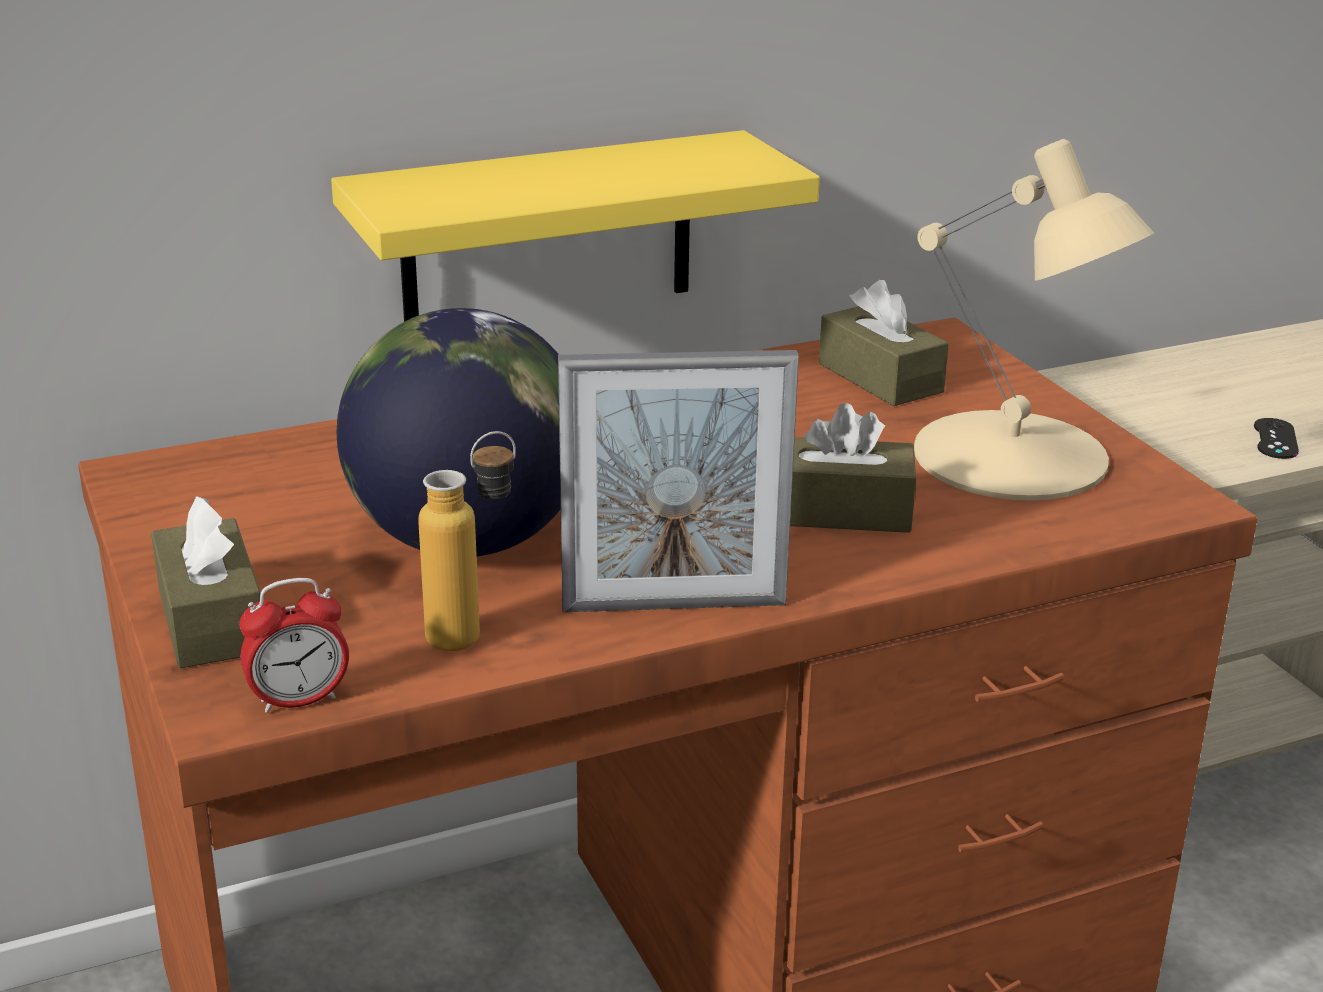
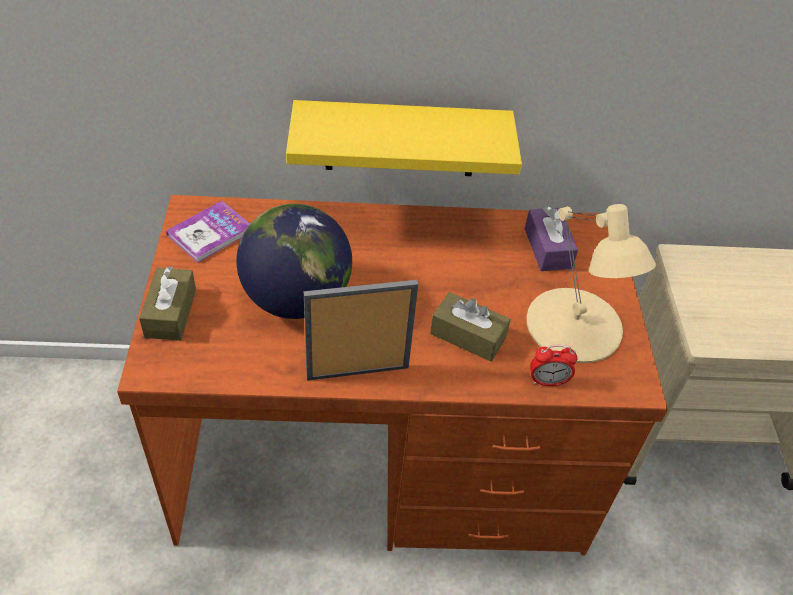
camera: 20 degrees right, 20 degrees up
(209, 493) = (210, 233): none -> book
(299, 700) = (178, 373): alarm clock -> alarm clock (548, 381)
(474, 633) = (266, 359): bottle -> none
(674, 605) = (358, 372): picture frame -> picture frame turned 150 degrees clockwise
(880, 378) = (547, 248): brown tissue box -> purple tissue box
(1275, 439) = (750, 333): black game controller -> none

